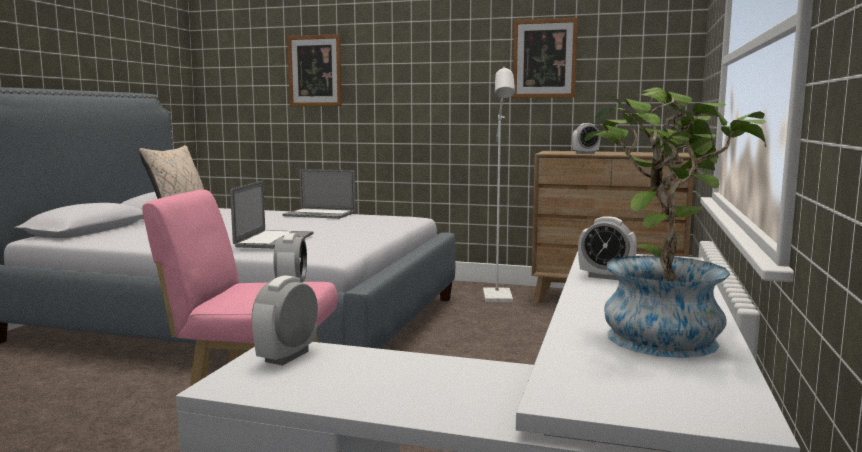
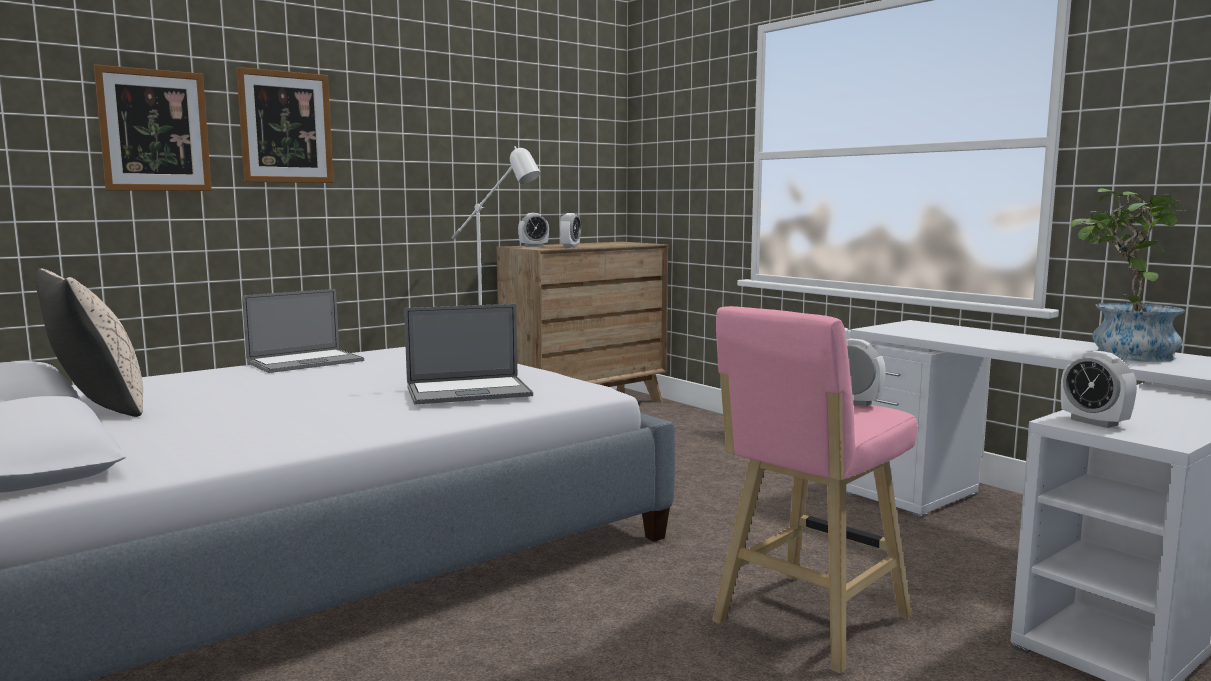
camera: 55 degrees left, 0 degrees up
(275, 240) = (468, 391): laptop -> laptop turned 120 degrees clockwise
(544, 58) = (490, 136): picture -> picture (286, 127)
(605, 277) = (957, 338): alarm clock -> alarm clock (533, 246)

